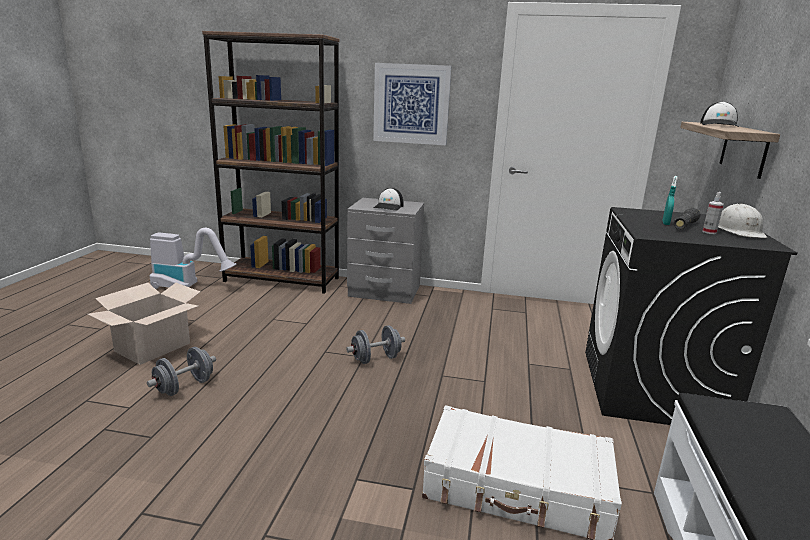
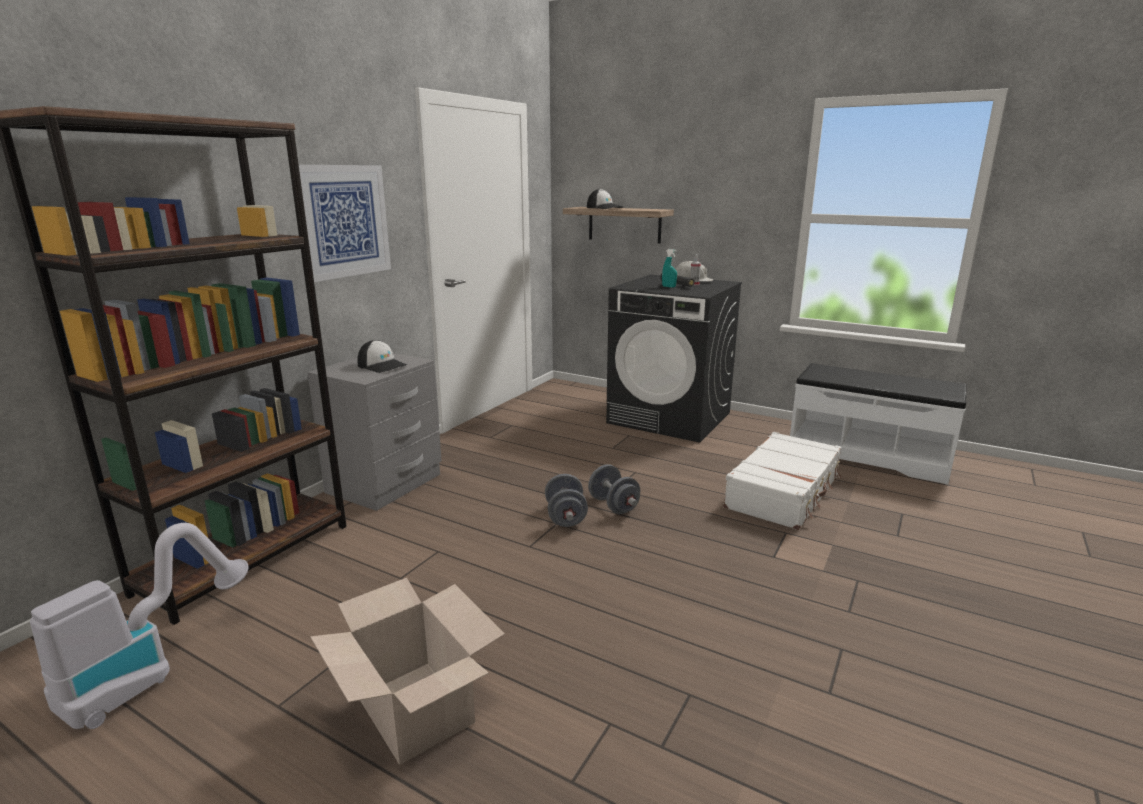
camera: 70 degrees left, 0 degrees up
(184, 387) = (571, 667): grey dumbbell -> grey dumbbell (613, 505)

